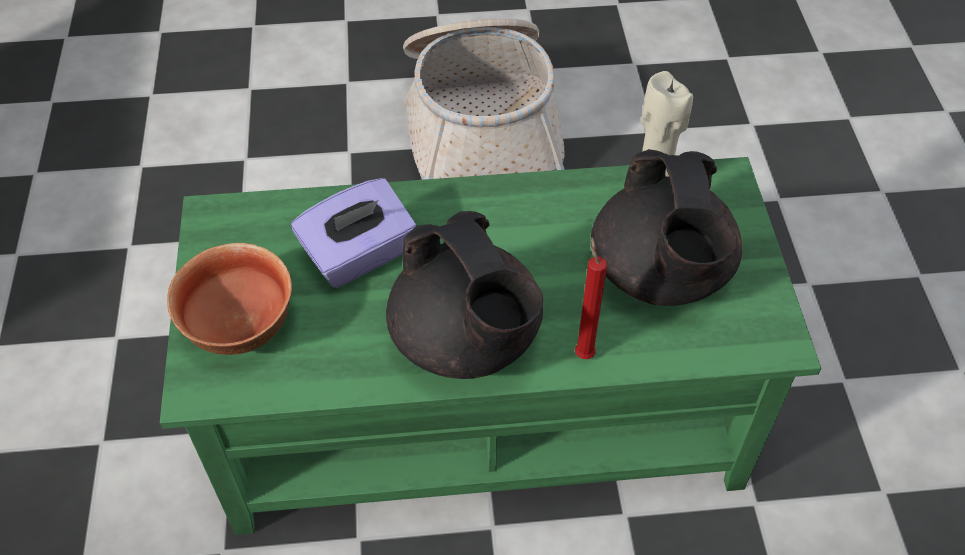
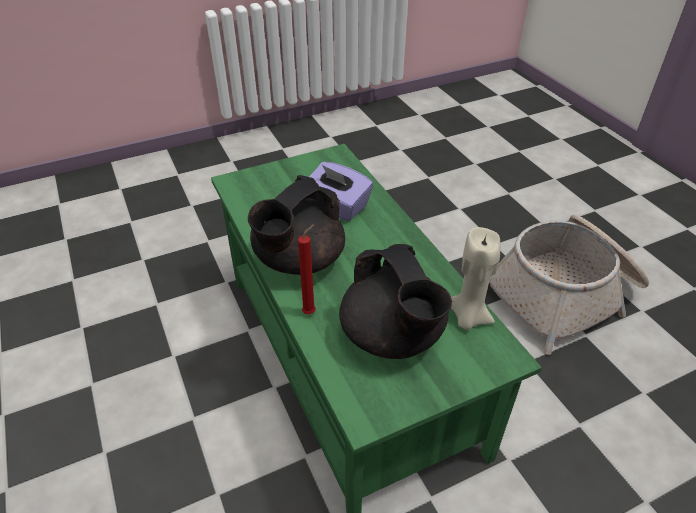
camera: 70 degrees right, 10 degrees down
(242, 325) = (274, 183): bowl -> none
(660, 274) = (393, 336): black teapot -> black teapot turned 90 degrees counterclockwise

